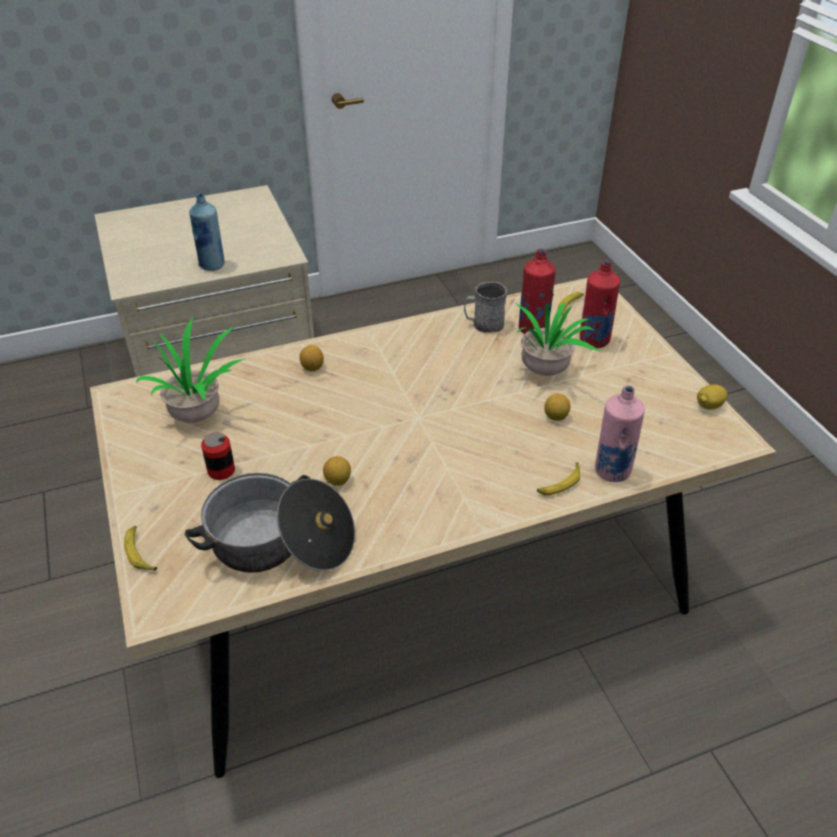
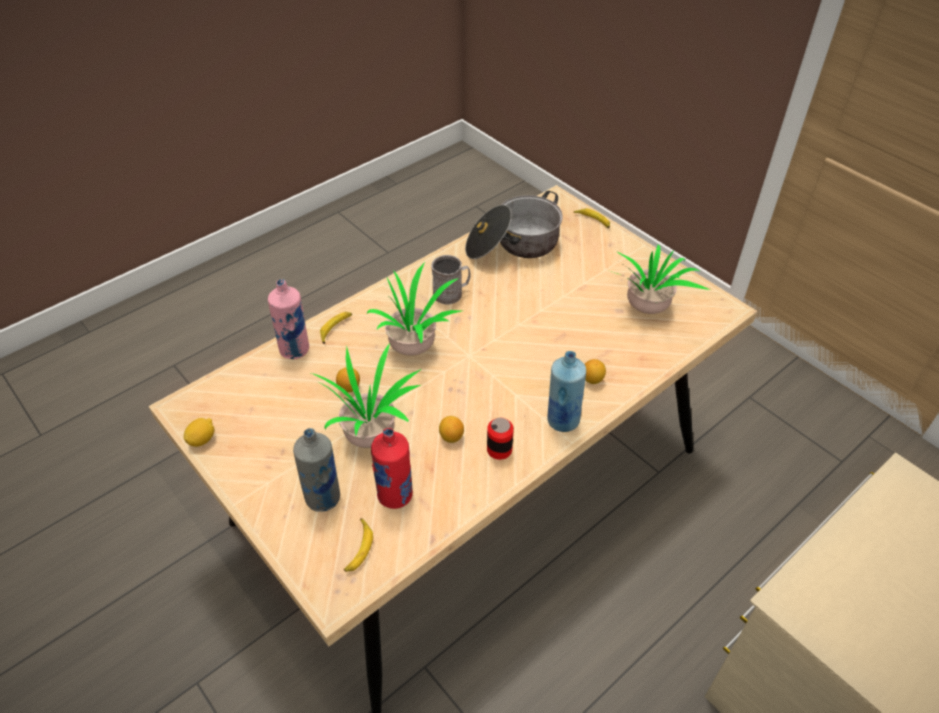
camera: 160 degrees right, 5 degrees up
(212, 265) = (855, 547): blue bottle -> blue bottle (562, 420)
(221, 470) = (589, 276): can -> can (499, 450)
(338, 480) = (502, 290): lemon -> lemon (451, 437)
(472, 440) = (415, 347): none -> potted plant
(483, 324) = (452, 486): grey mug -> grey mug (451, 293)
(593, 340) = (323, 497): red bottle -> grey bottle

